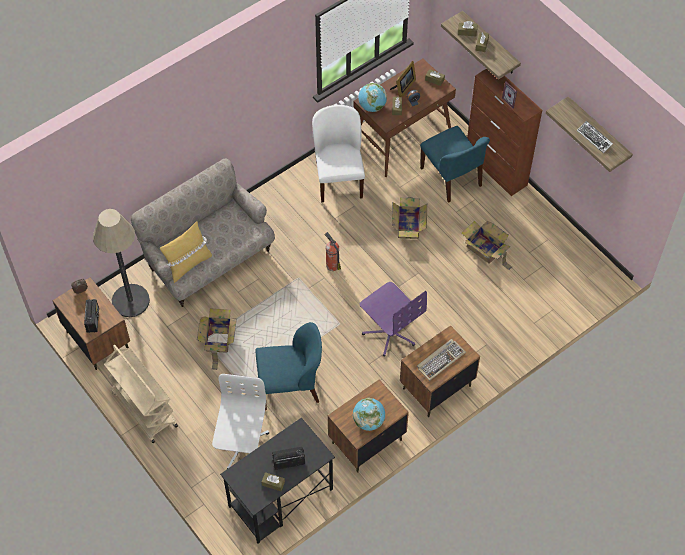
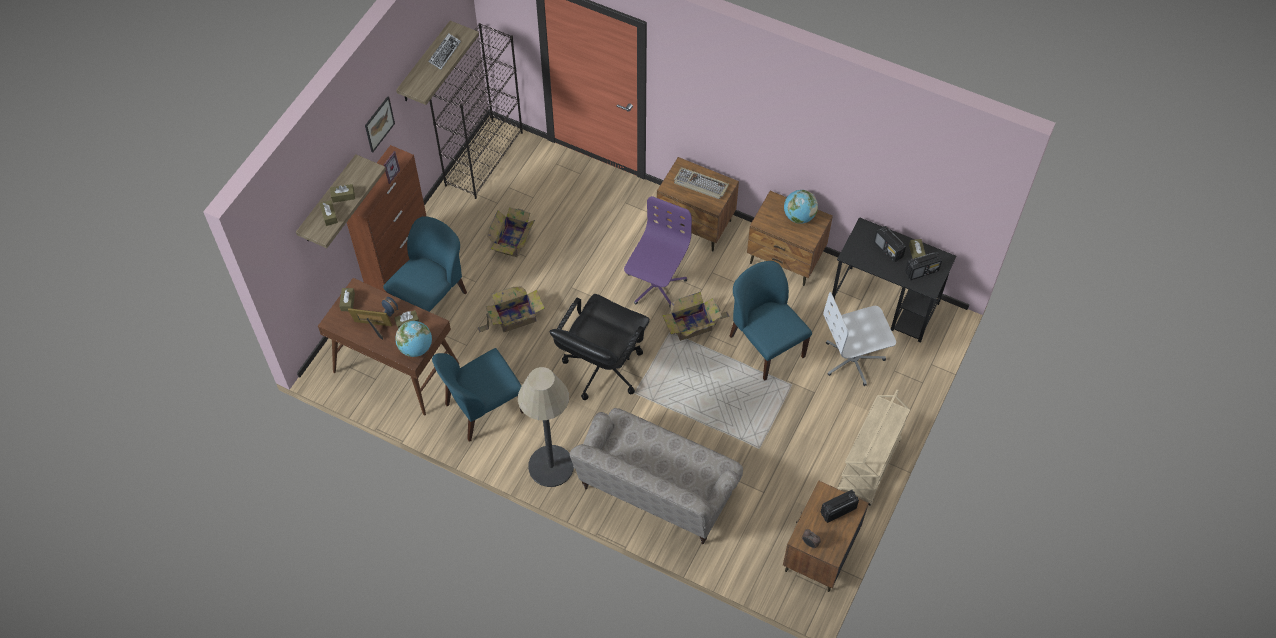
camera: 115 degrees left, 0 degrees up
(130, 300) = (753, 546): floor lamp -> floor lamp (551, 466)
(188, 264) = (704, 468): yellow pillow -> none
(218, 340) = (751, 435): cardboard box -> cardboard box (693, 325)
(252, 477) = (922, 271): none -> radio
(332, 265) = (602, 368): fire extinguisher -> black office chair
(338, 179) = (482, 409): white chair -> blue chair
(545, 85) = (379, 124): none -> picture
(582, 259) = (484, 158): none -> black bookcase

